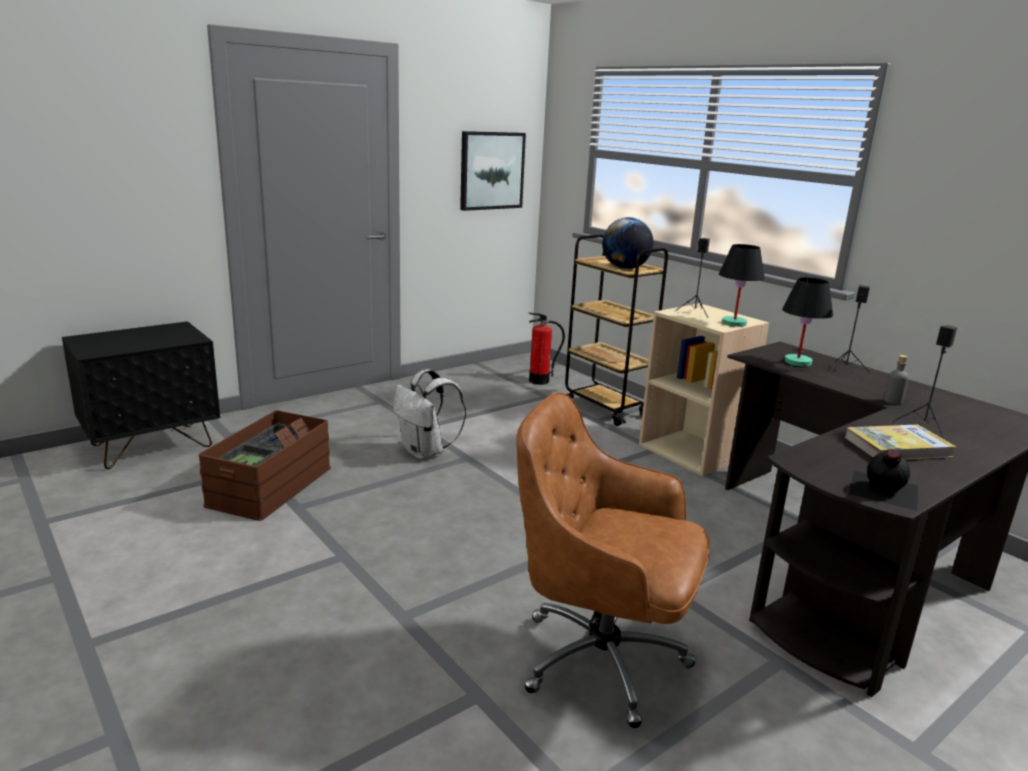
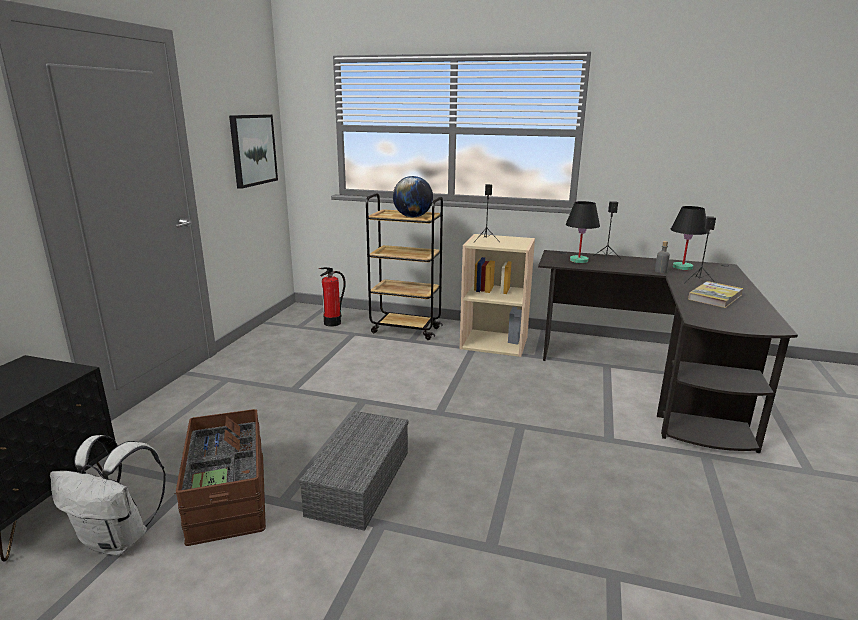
camera: 35 degrees left, 0 degrees up
(373, 518) = (359, 480): none -> grey storage box
(425, 452) = (324, 408): white backpack -> white backpack (119, 539)
(602, 657) = (635, 503): brown office chair -> none
(733, 323) = (520, 243): black table lamp -> black table lamp (682, 267)
(882, 489) = (759, 323): black bottle -> none

